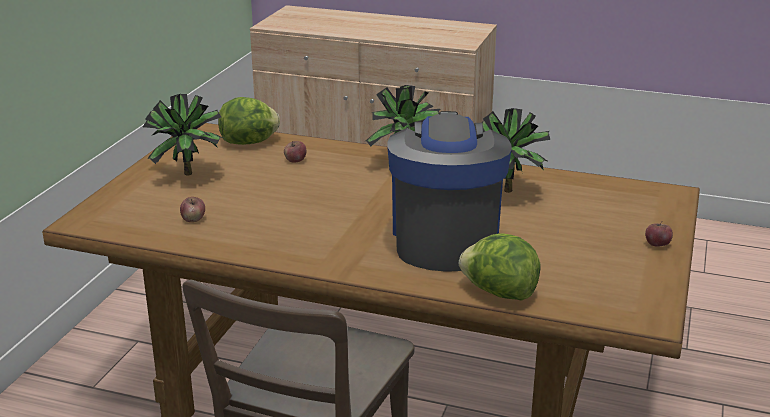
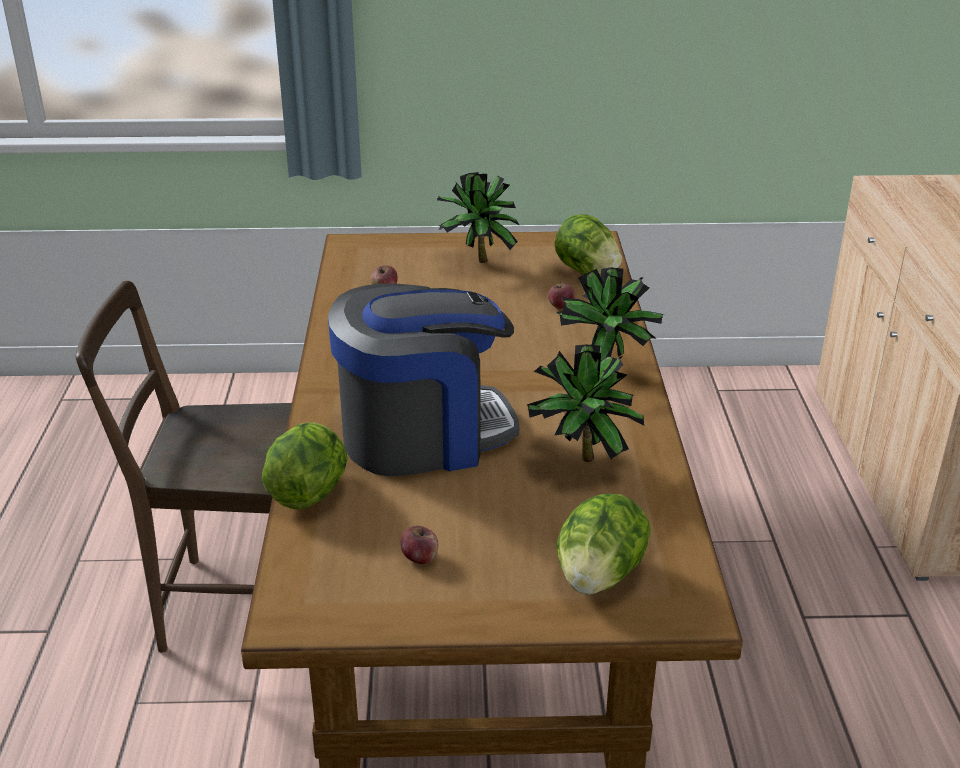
camera: 70 degrees right, 5 degrees up
(635, 211) = (599, 576): none -> lettuce
(657, 245) = (501, 607): apple -> apple (420, 557)

